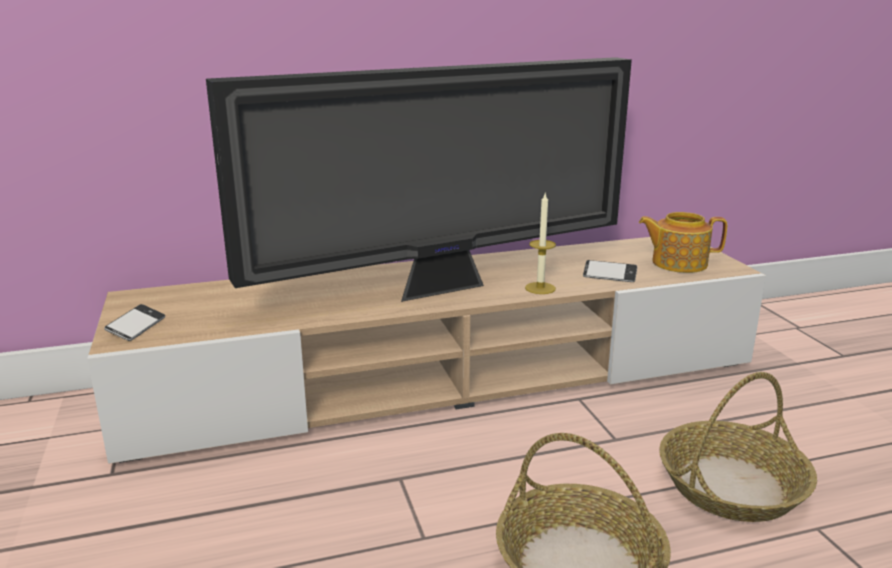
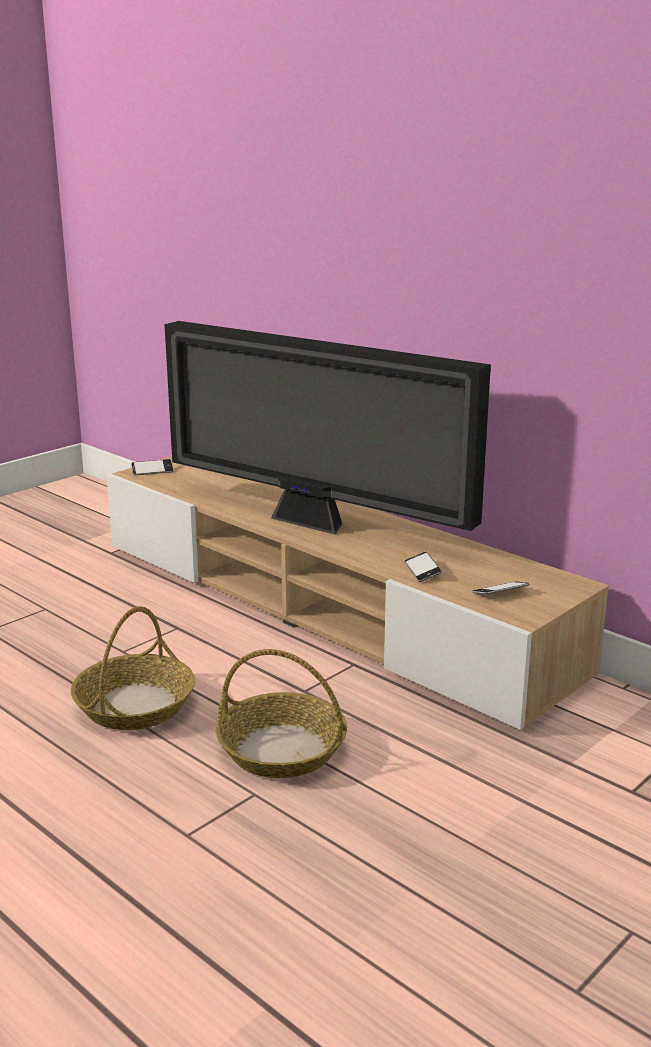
camera: 60 degrees right, 0 degrees up
(540, 288) = (356, 552): candle -> none
(678, 263) = (500, 592): teapot -> phone

